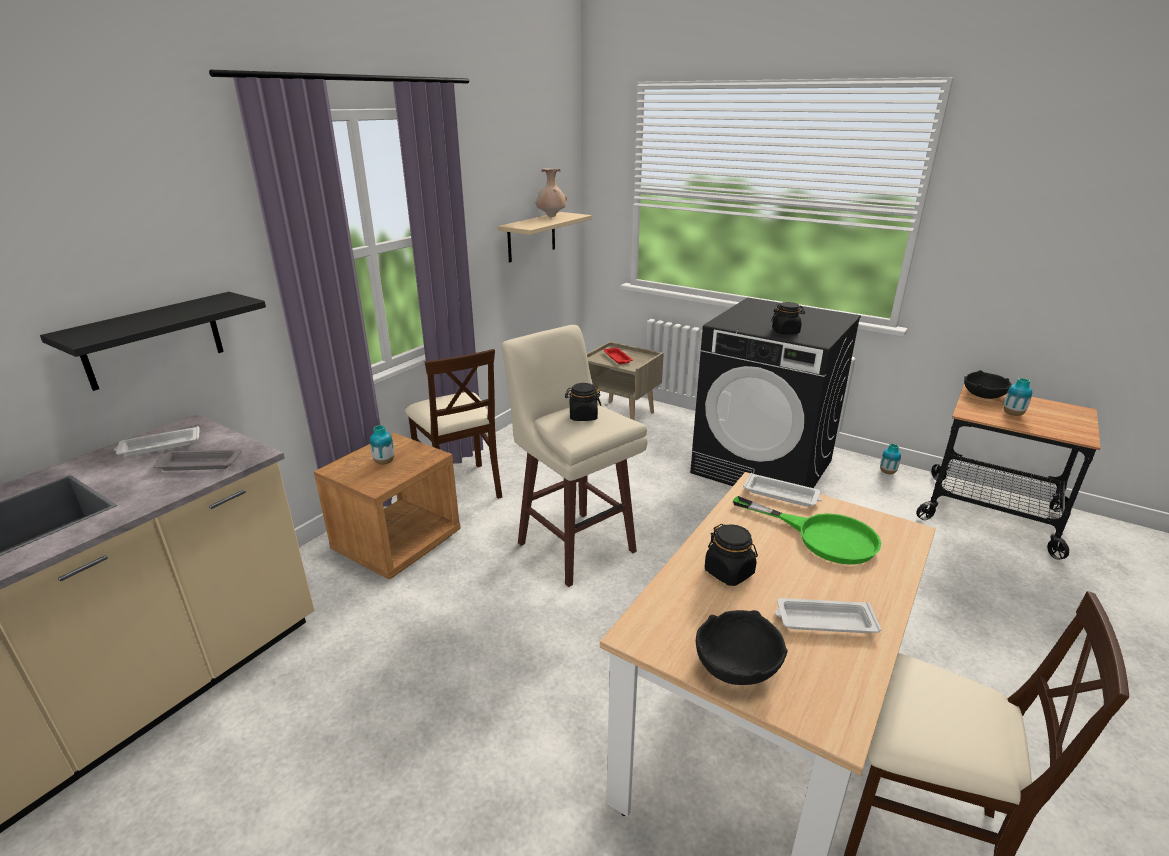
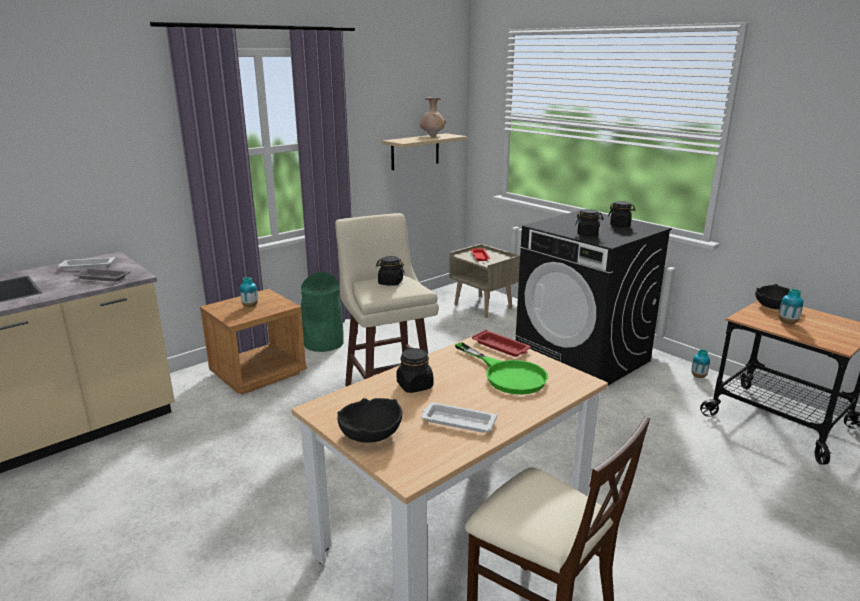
camera: 15 degrees right, 5 degrees down
(153, 340) = (97, 197): black shelf -> none
(460, 487) = (323, 343): beige chair -> green trash can
(782, 495) = (501, 347): white tray -> red tray
(806, 316) = (620, 225): none -> black jar

